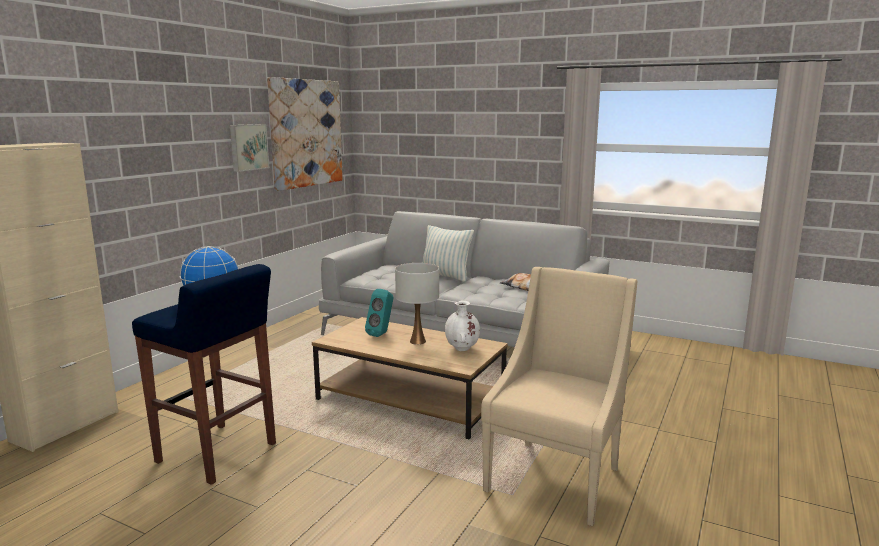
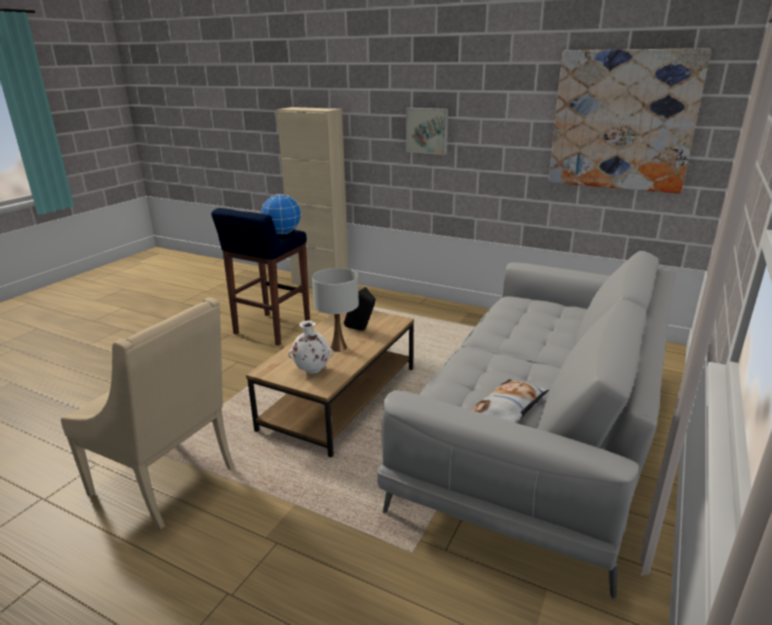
camera: 90 degrees right, 10 degrees up
(248, 147) = (520, 129): picture -> picture (427, 130)
(381, 334) = (361, 330): turquoise speaker -> black speaker
(445, 276) = (547, 346): pillow -> none

